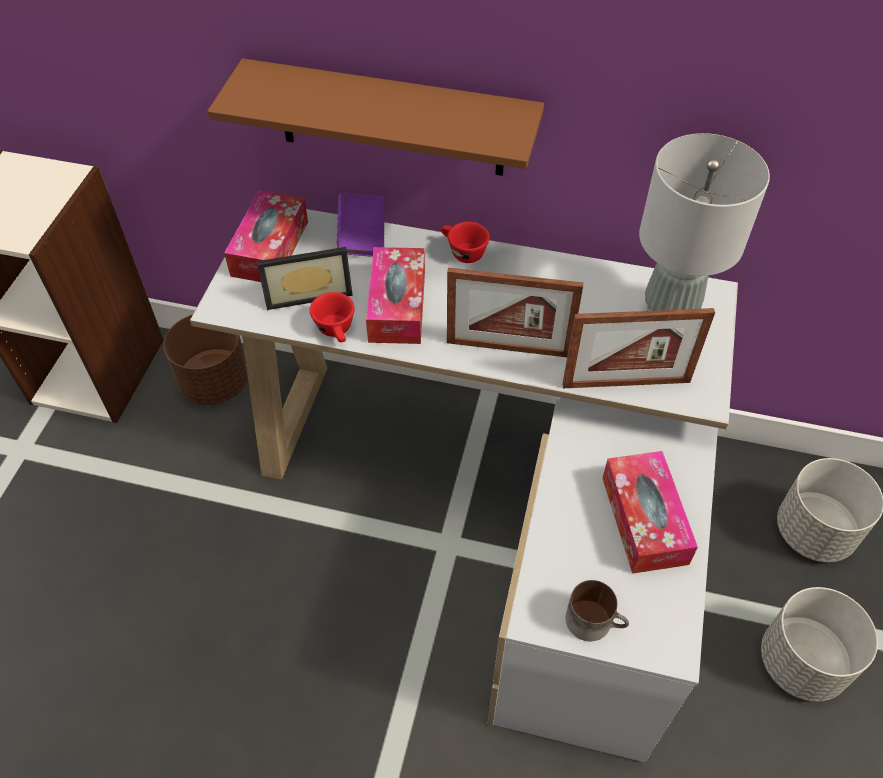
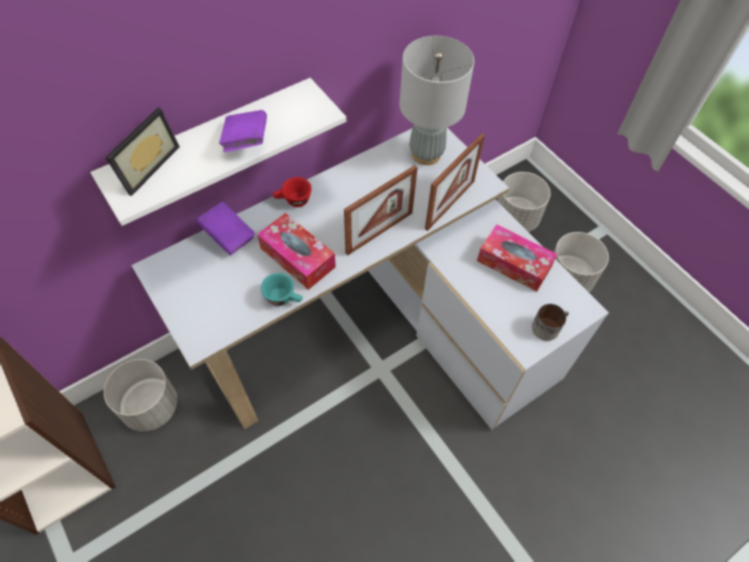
camera: 50 degrees left, 5 degrees up
(215, 382) = (150, 407): brown planter -> grey planter
(270, 248) = (181, 285): tissue box -> none
(308, 291) = (238, 291): picture frame -> picture frame (145, 166)
(337, 331) = (284, 298): red cup -> turquoise cup
(391, 119) = (214, 147): brown shelf -> white shelf
(397, 119) = (246, 142): none -> purple book

